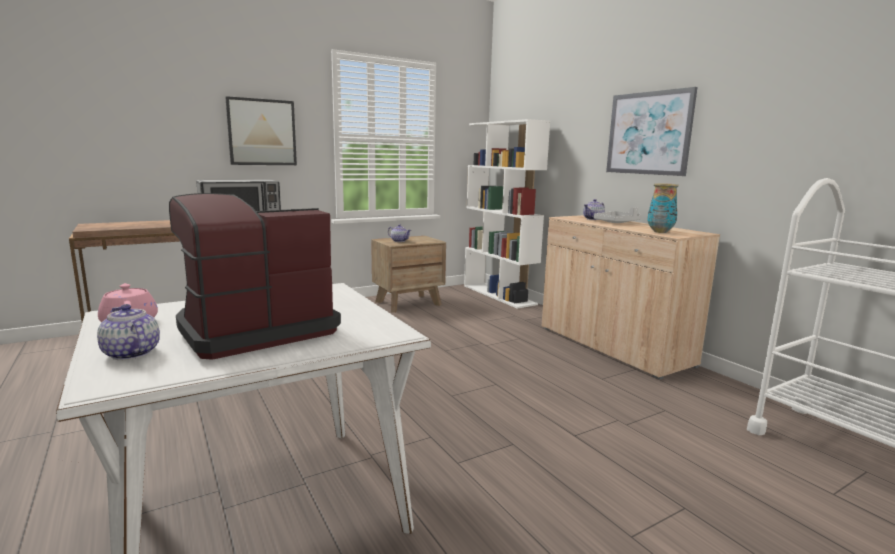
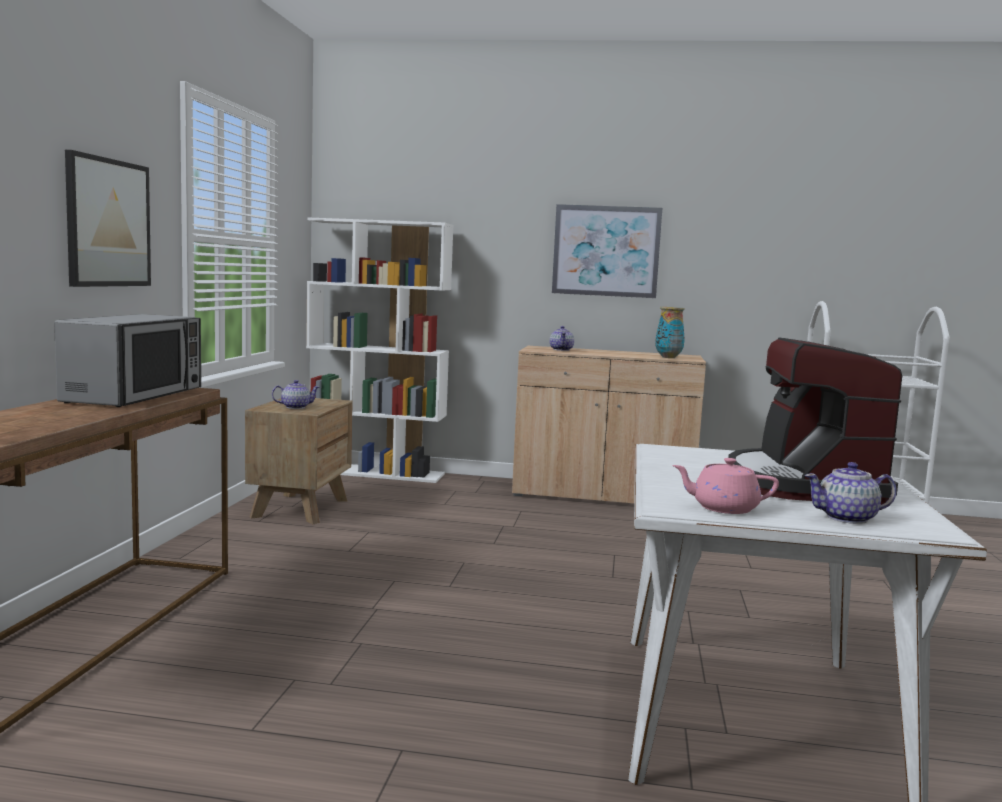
camera: 50 degrees left, 5 degrees down
(617, 223) = (597, 352): grey tray -> none

